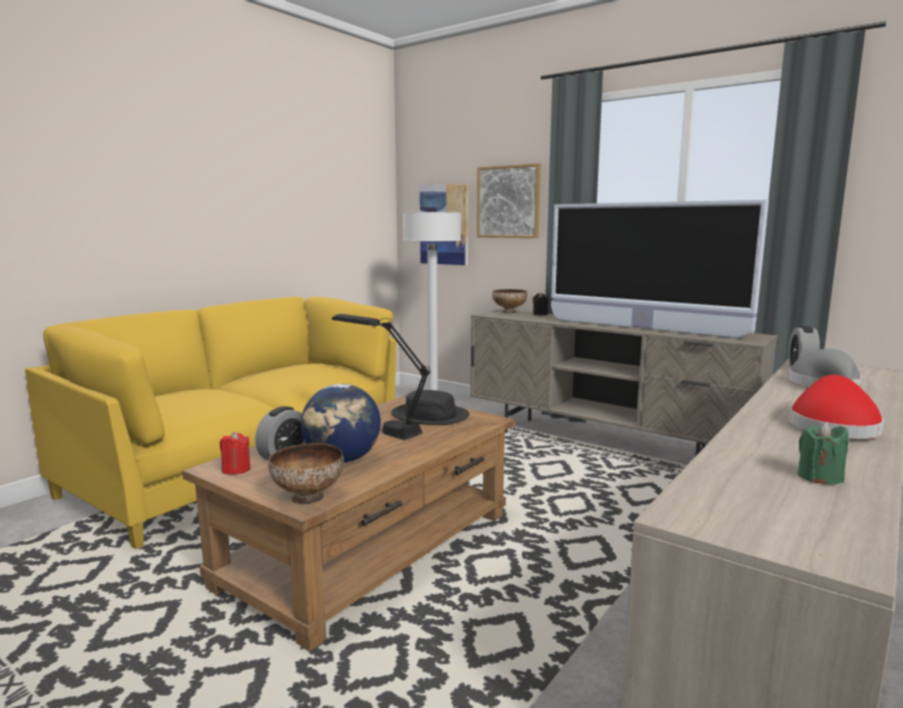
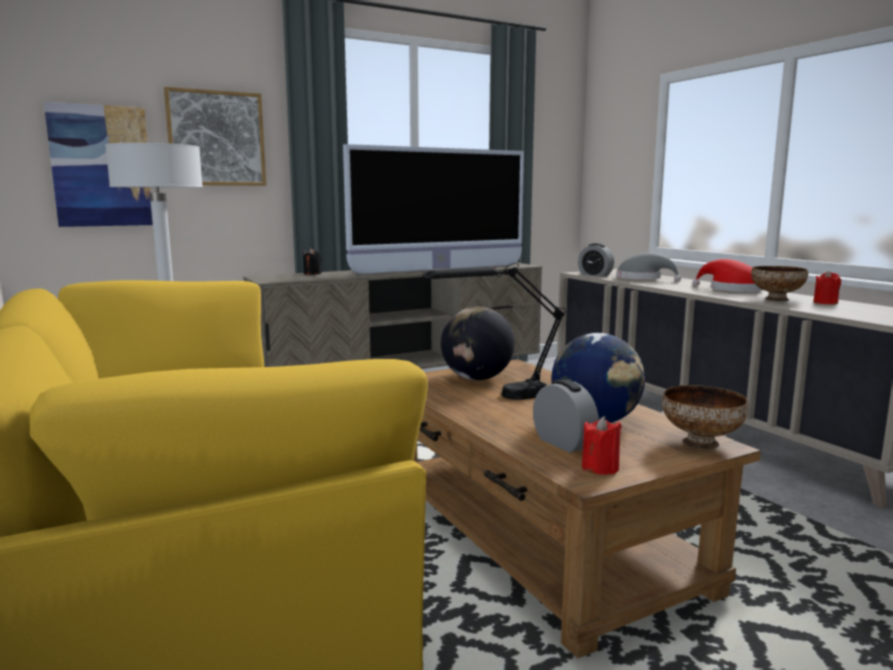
camera: 65 degrees left, 0 degrees up
(430, 415) = (477, 378): black hat -> globe
(509, 312) = (275, 276): bowl -> bowl (776, 299)
(819, 477) = (825, 303): green candle -> red candle

